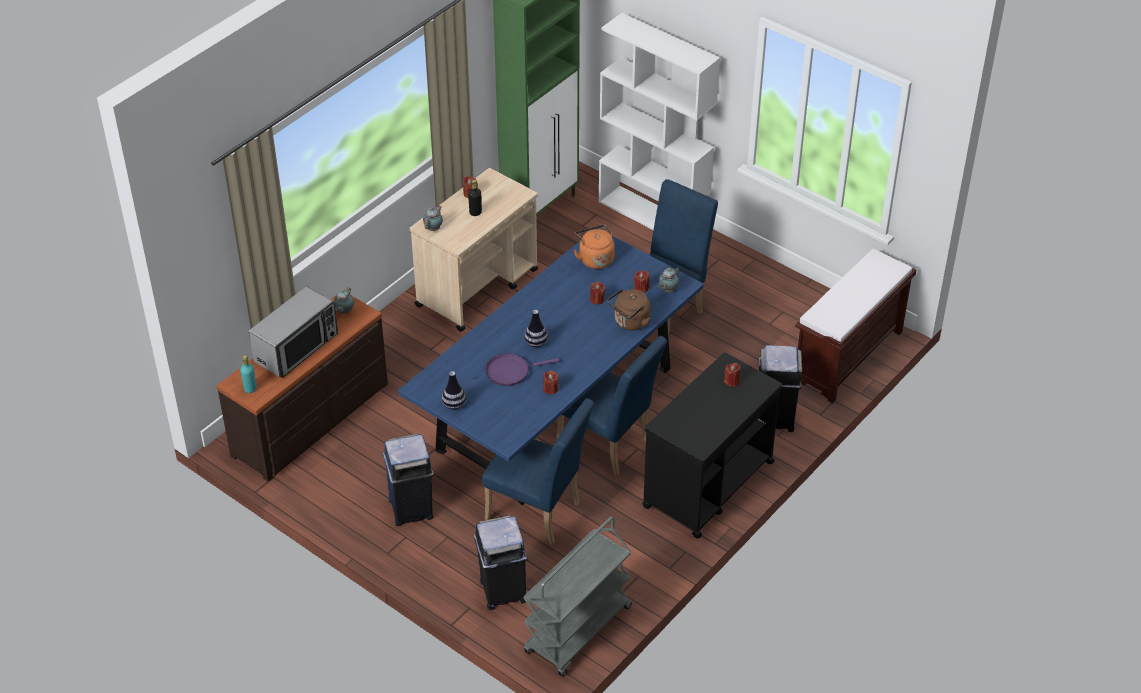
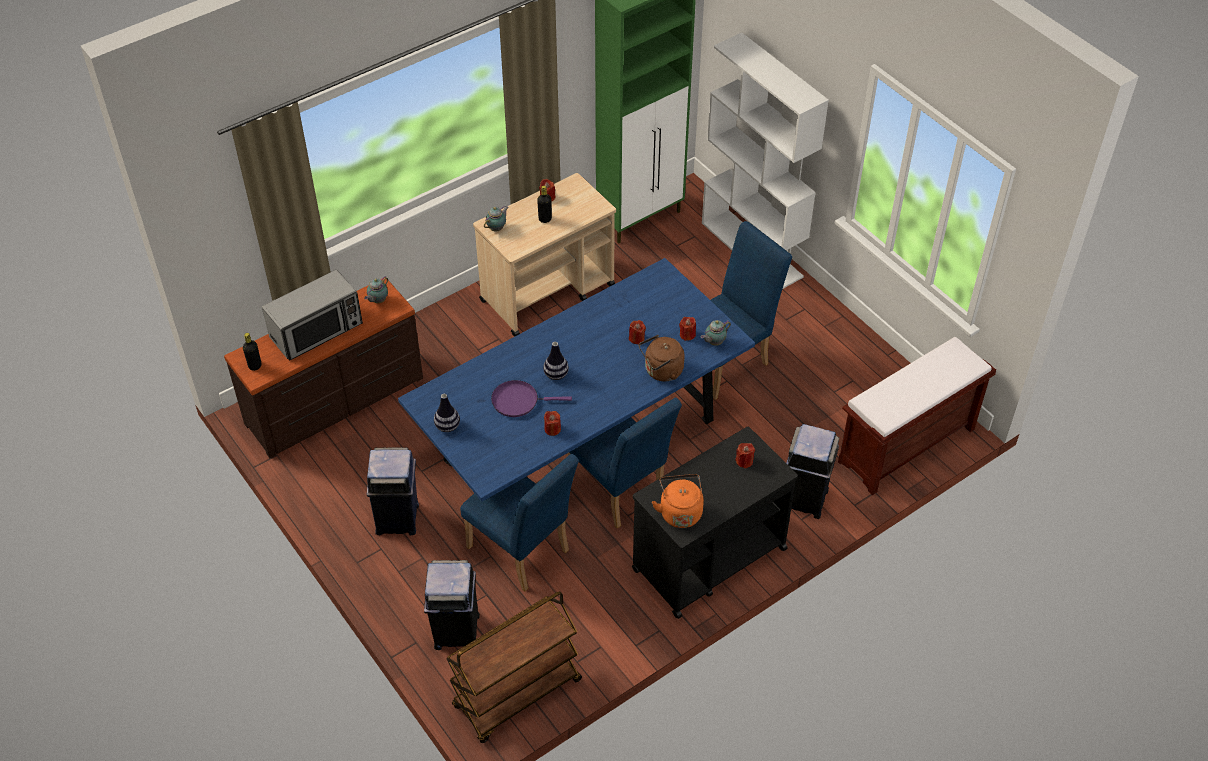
camera: 15 degrees right, 5 degrees up
(250, 389) = (255, 366): turquoise bottle -> black bottle
(578, 631) = (517, 695): grey cart -> brown cart
(595, 259) = (650, 292): orange kettle -> orange kettle (680, 511)

